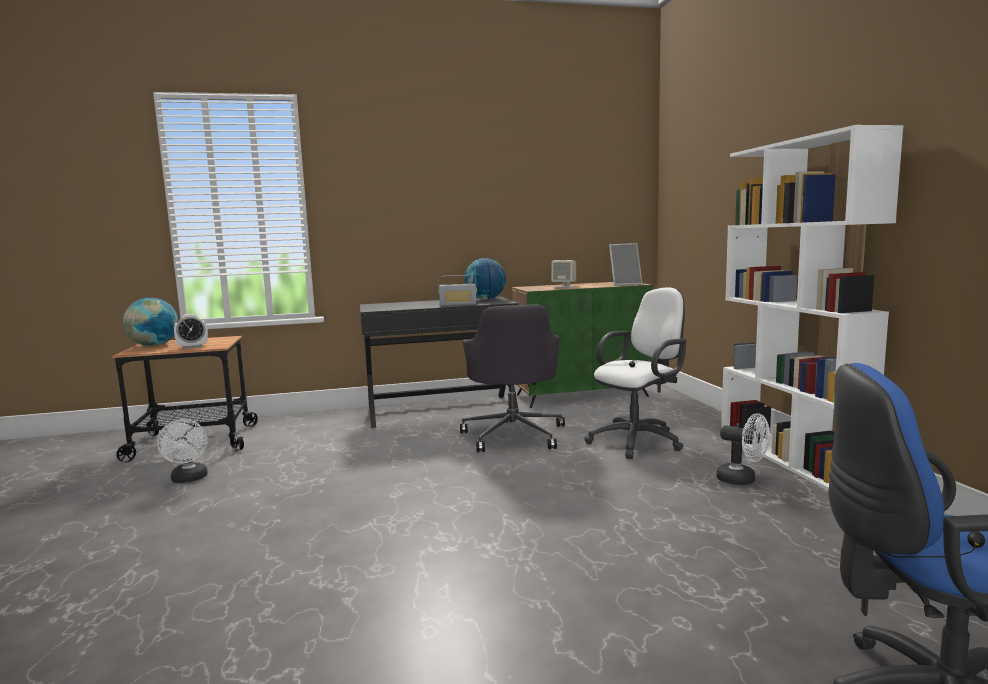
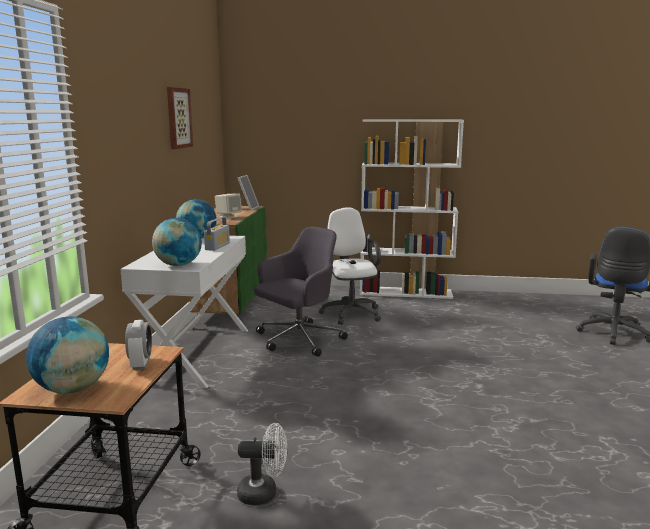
camera: 70 degrees left, 5 degrees up
(378, 307) = (178, 265): none -> globe
(442, 410) = (195, 353): black desk -> white desk
(514, 435) = (298, 340): grey office chair -> grey office chair turned 60 degrees counterclockwise
(516, 176) = (178, 118): none -> picture
(742, 480) = (428, 308): white fan -> none

